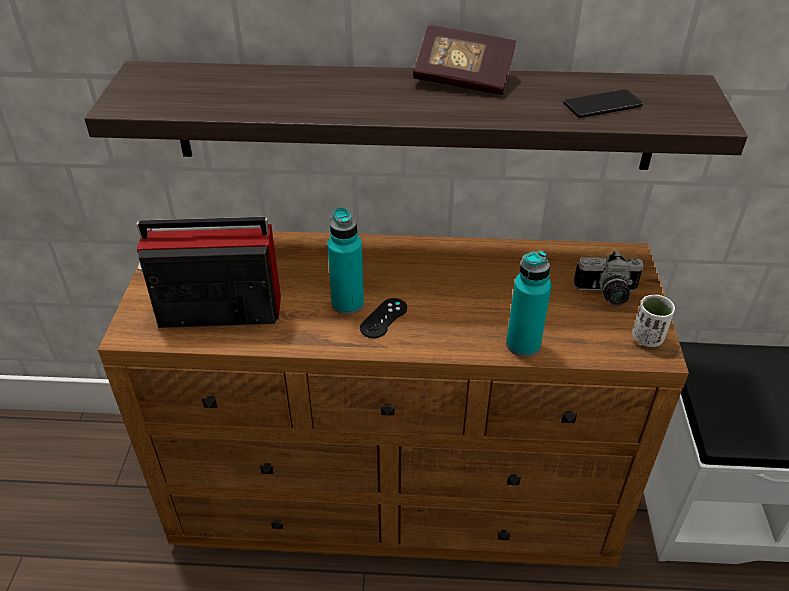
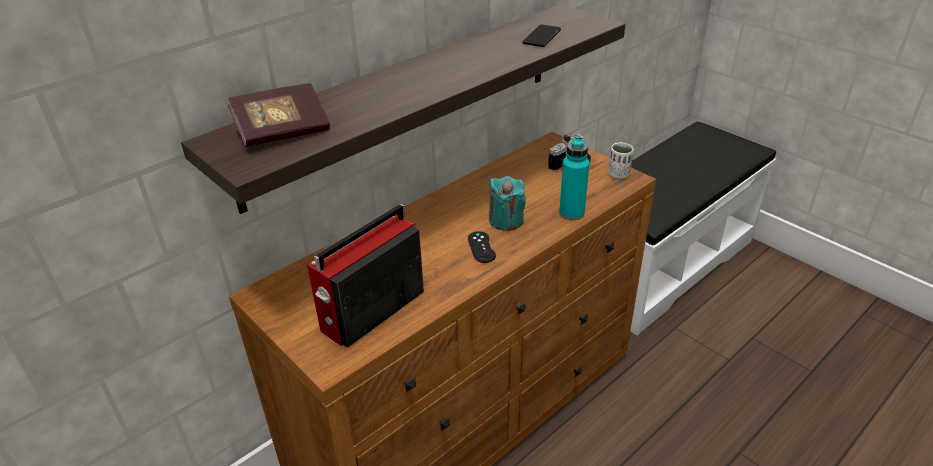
camera: 45 degrees left, 5 degrees down
(347, 304) = (448, 253): turquoise bottle -> none
(446, 308) = (506, 220): none -> turquoise candle
(463, 80) = (447, 54): book -> book (283, 132)

